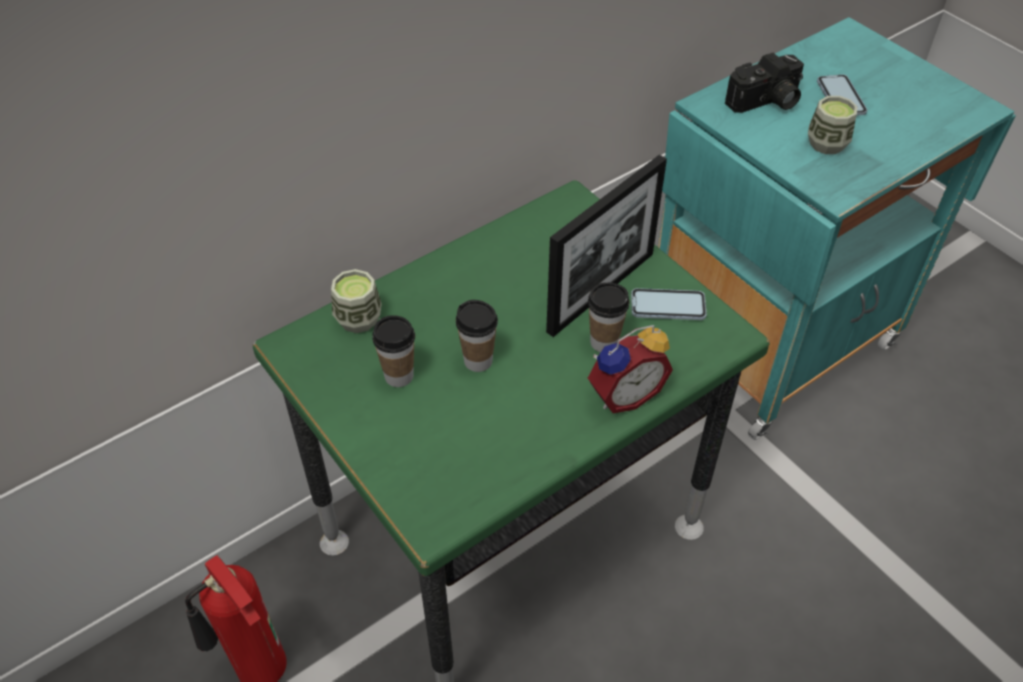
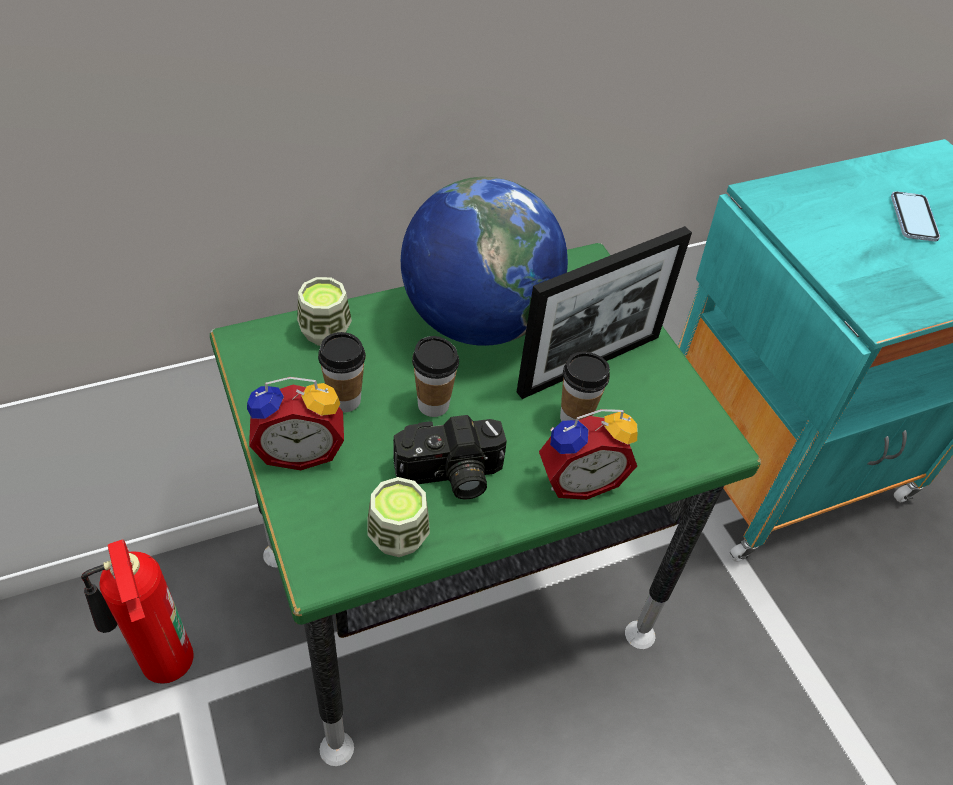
camera: 10 degrees right, 0 degrees up
(376, 429) = (300, 450): none -> alarm clock
(491, 277) = (477, 321): none -> globe
(668, 306) = (658, 396): phone -> none
(766, 102) = (828, 206): camera -> camera (450, 476)
(827, 143) = (884, 263): cup -> cup (398, 536)

